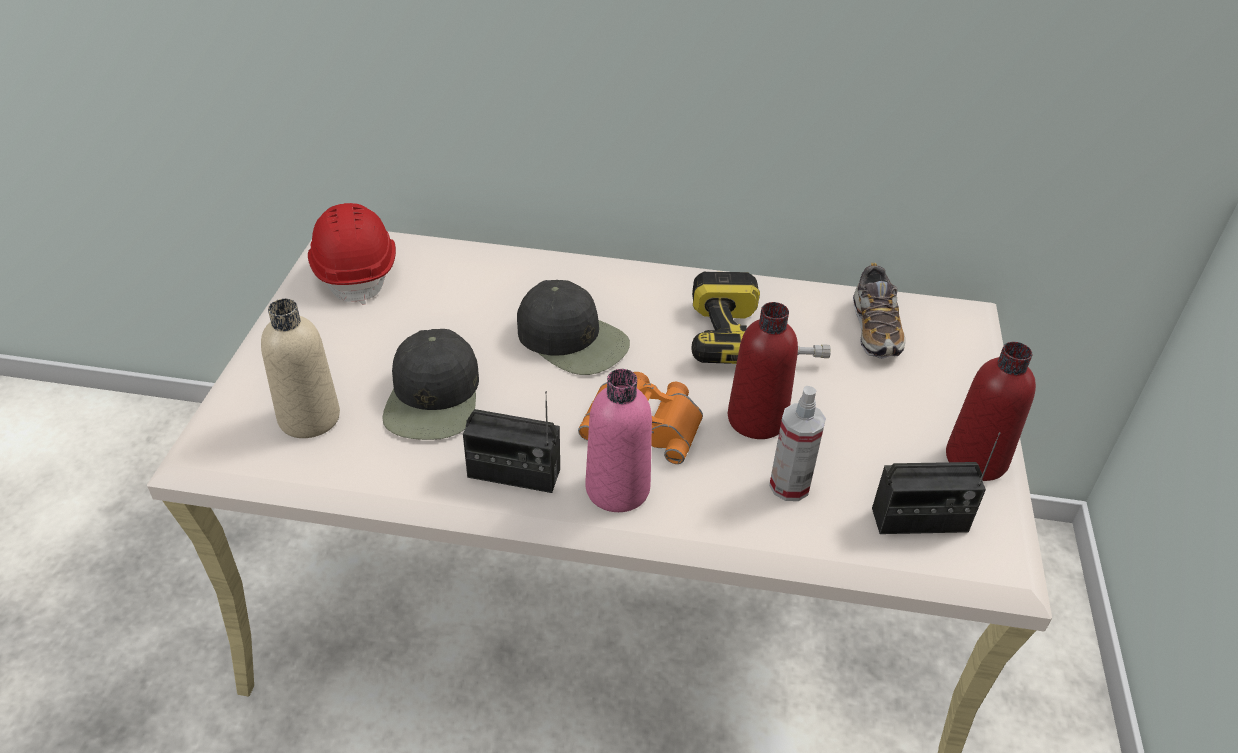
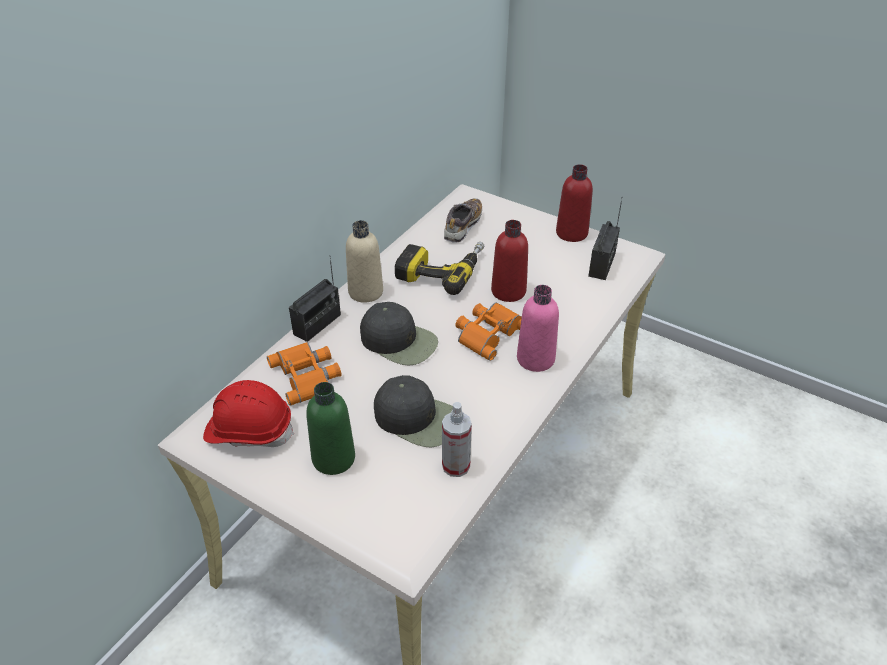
camera: 65 degrees left, 0 degrees up
(309, 418) = (402, 486): beige bottle -> beige bottle (365, 292)
(336, 347) = (333, 458): none -> green bottle
(466, 283) = (307, 375): none -> orange binoculars
(513, 474) = (504, 398): radio -> radio (317, 324)
(573, 339) = (399, 341): black cap -> black cap turned 60 degrees clockwise
(789, 486) = (561, 297): spray bottle -> spray bottle (456, 466)
(875, 329) = (462, 227): shoe -> shoe turned 90 degrees counterclockwise

